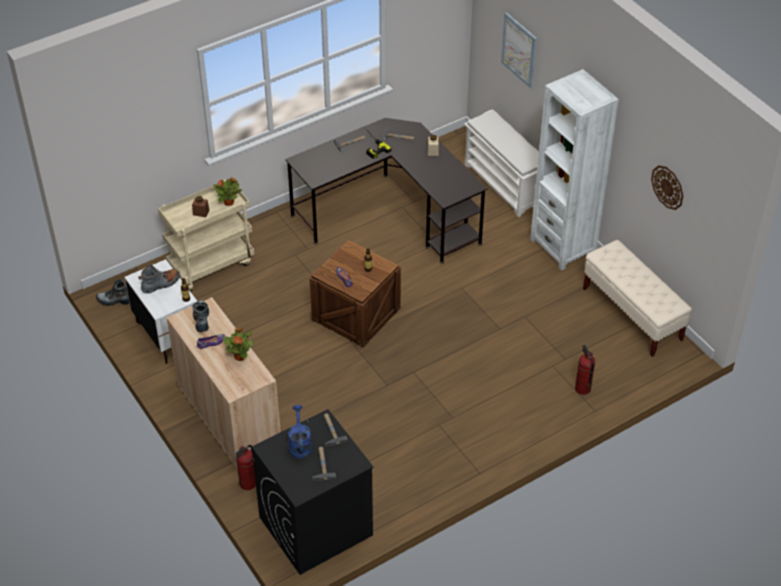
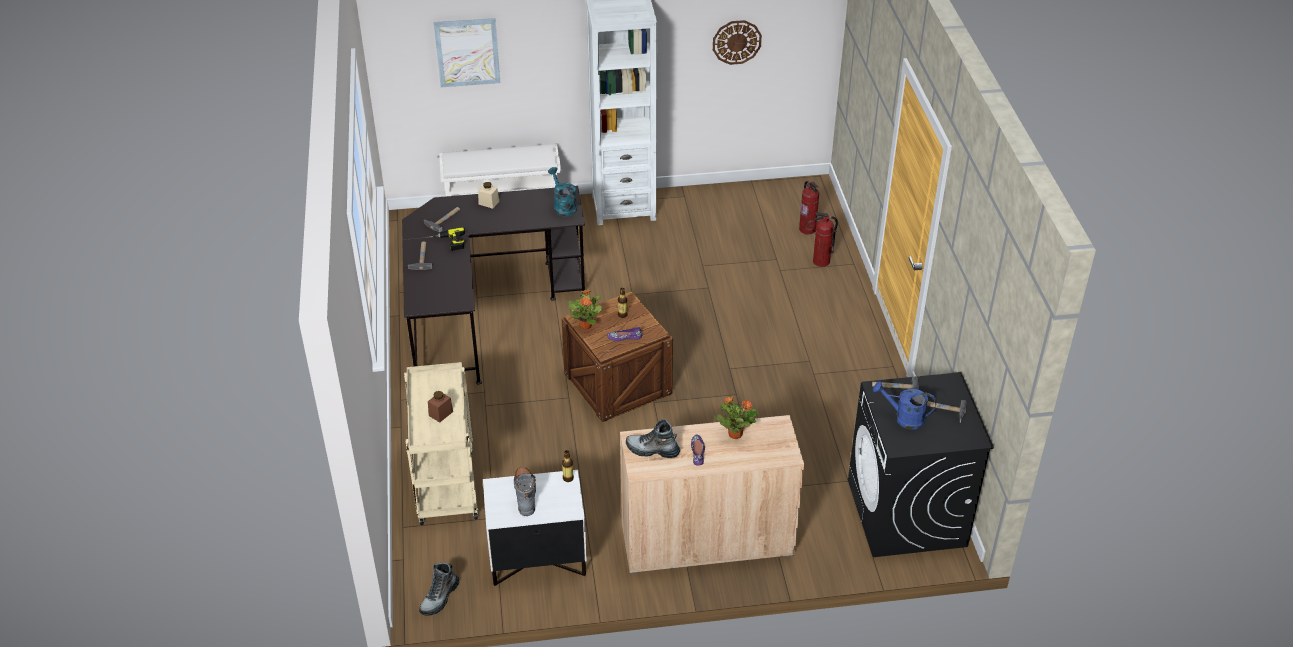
camera: 65 degrees left, 5 degrees down
(229, 202) = (443, 383): potted plant -> potted plant (586, 325)
(248, 484) = (818, 553): fire extinguisher -> fire extinguisher (807, 229)
(456, 189) = (563, 206): none -> turquoise watering can
(632, 314) = (745, 198): beige bench -> none

